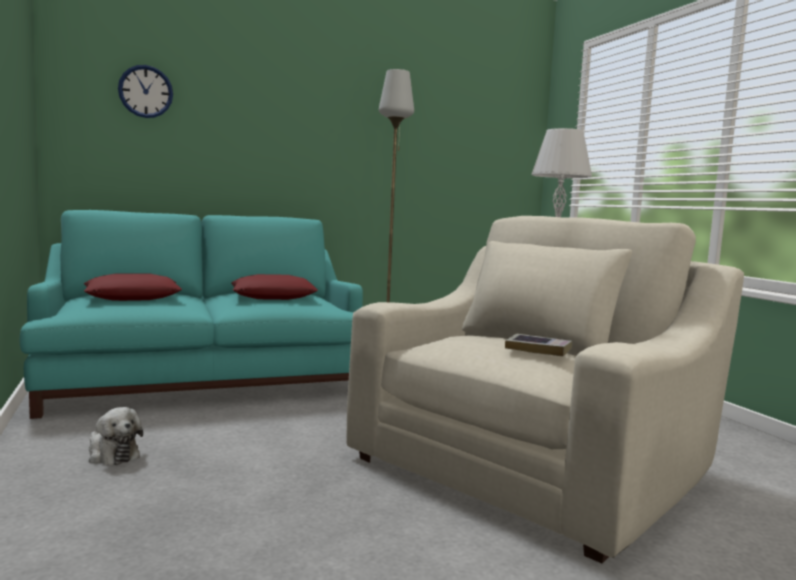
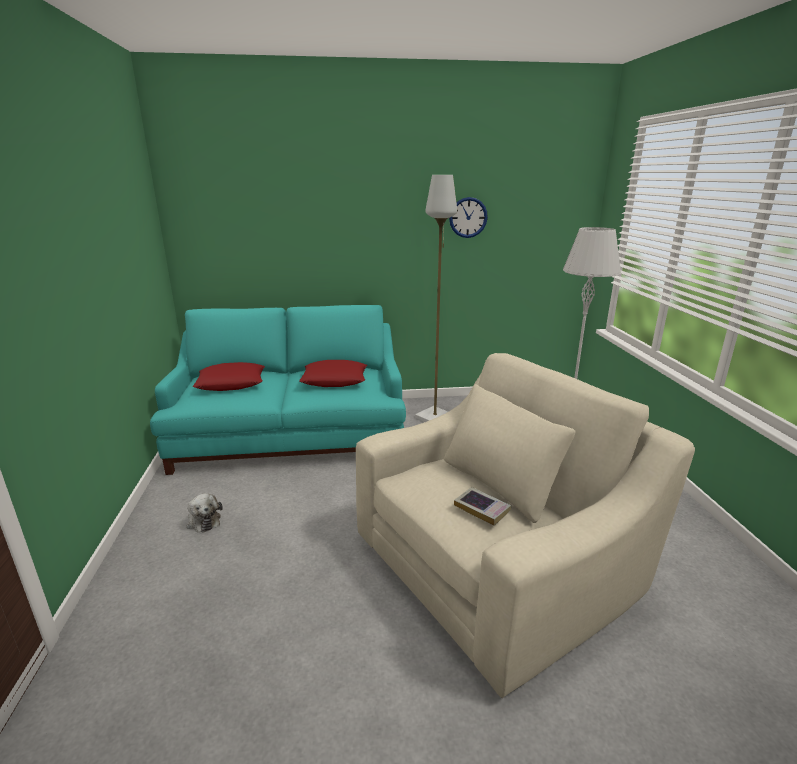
camera: 15 degrees right, 15 degrees up
(145, 91) = (238, 206): wall clock -> wall clock (468, 217)

